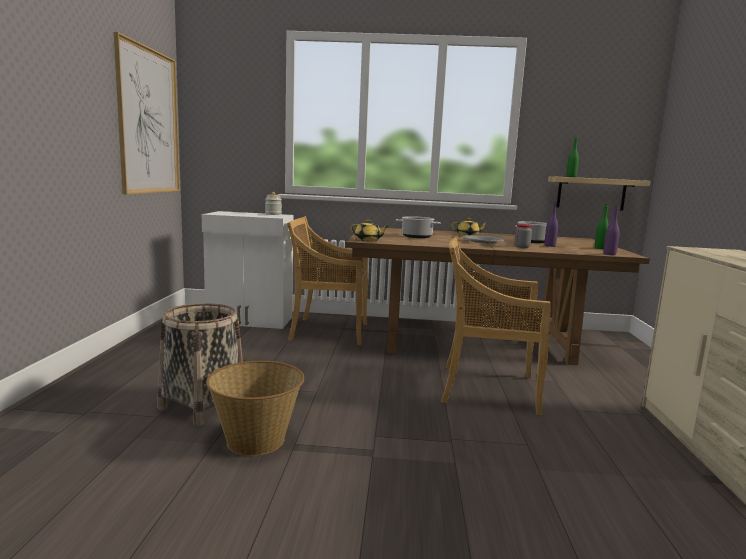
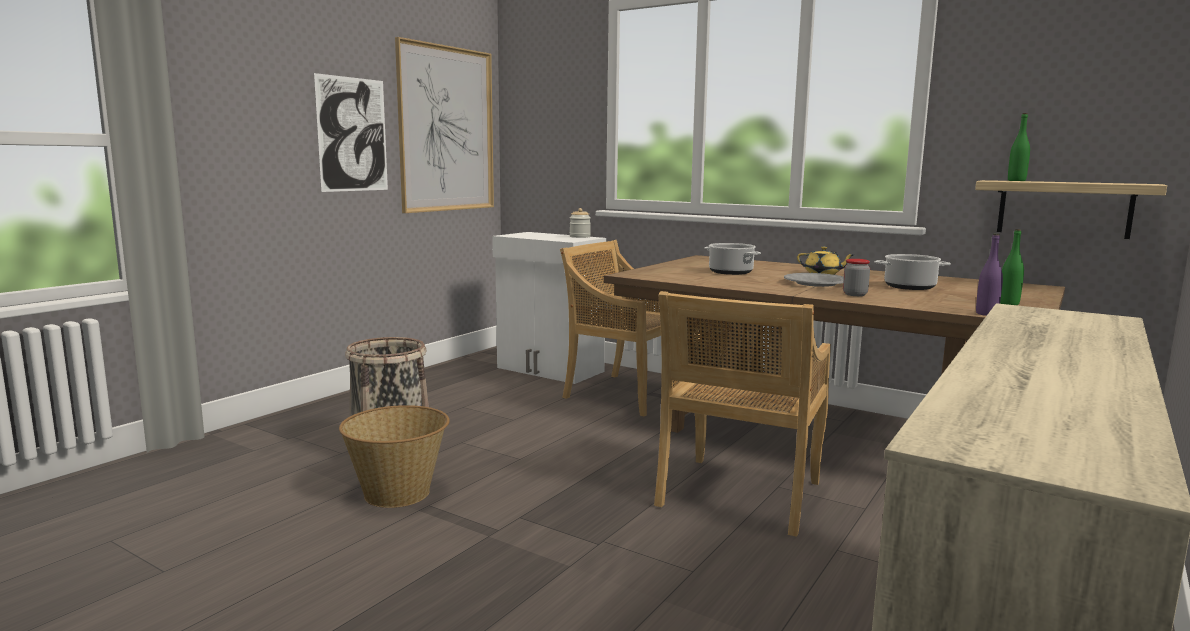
camera: 30 degrees right, 0 degrees up
(86, 118) = (352, 134): none -> picture
(368, 240) = (639, 275): yellow teapot -> none
(486, 388) = (739, 496): beige chair -> beige chair turned 105 degrees counterclockwise
(549, 246) = (917, 295): purple bottle -> none

